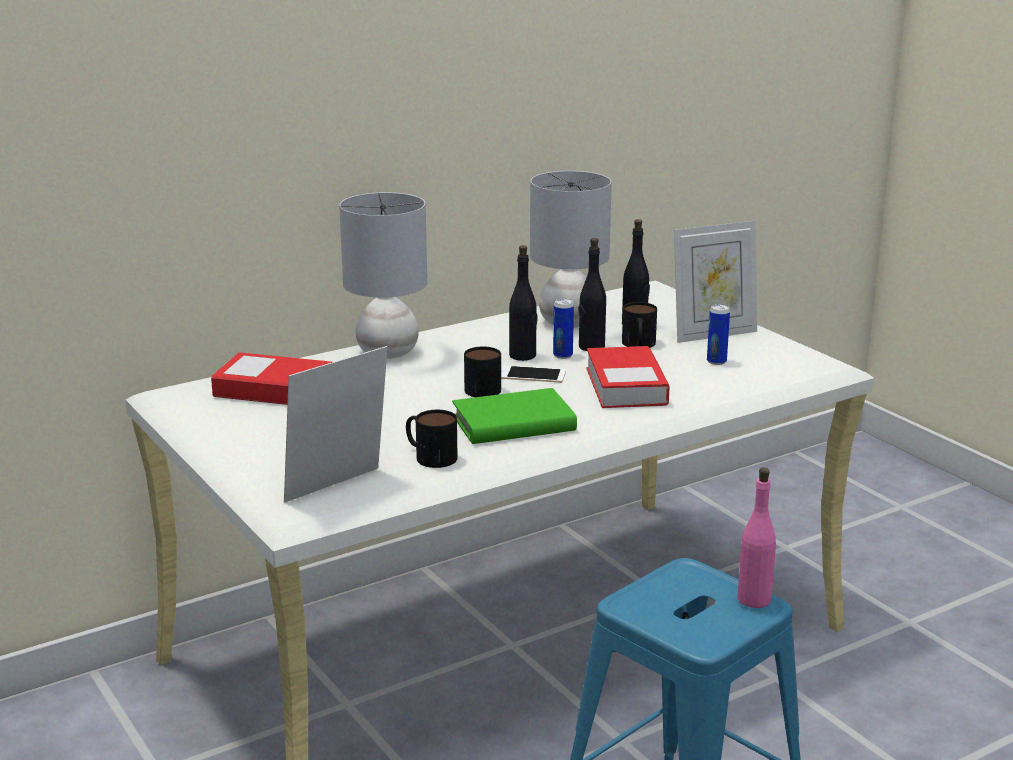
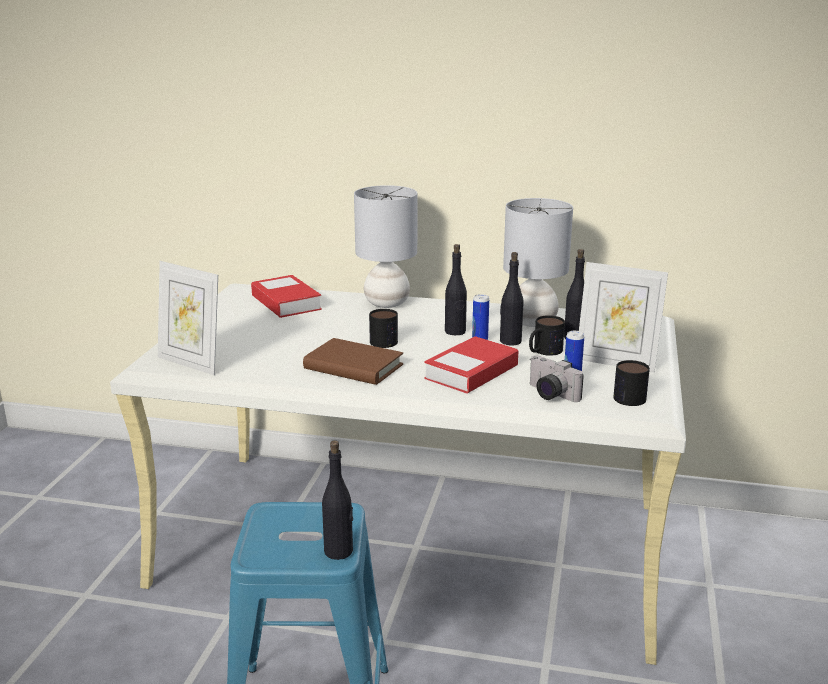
camera: 45 degrees right, 0 degrees up
(338, 488) = (191, 363): picture frame -> picture frame turned 150 degrees counterclockwise
(429, 456) = (270, 365): mug -> mug (627, 395)
(514, 424) = (353, 367): green book -> brown book
(532, 375) = (433, 344): phone -> none
(727, 380) = (549, 394): none -> camera
(754, 599) = (339, 551): pink bottle -> black bottle

